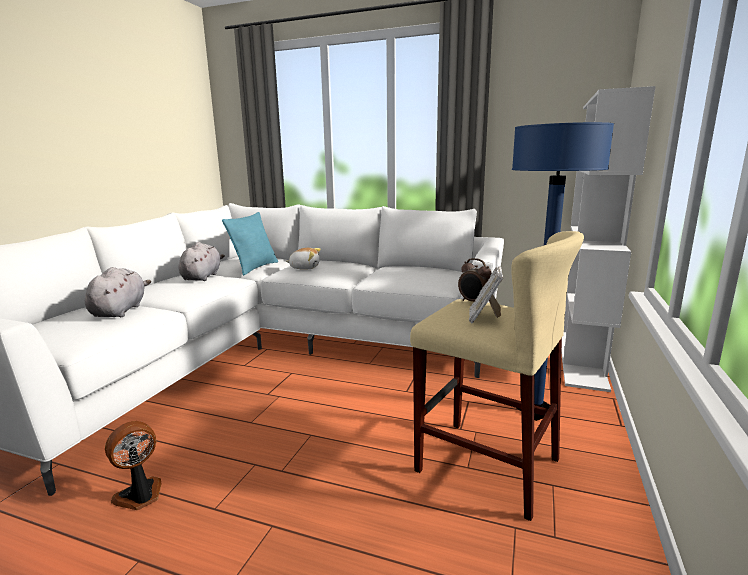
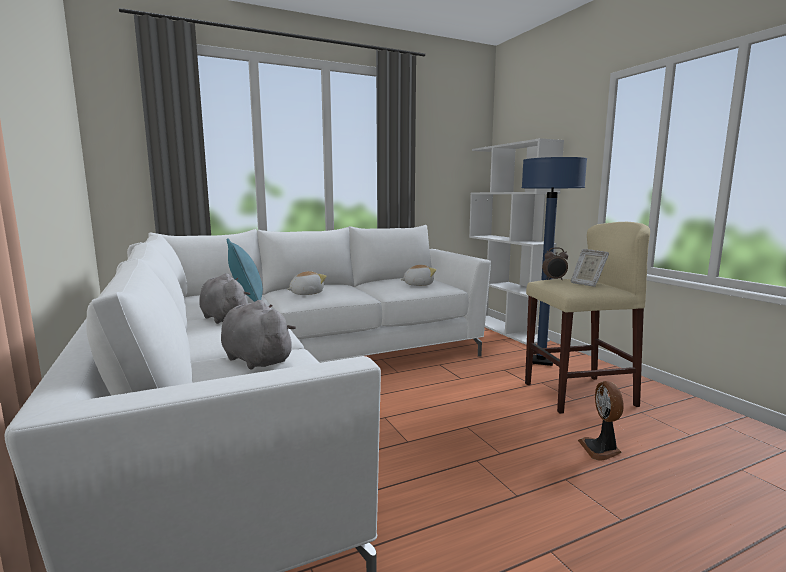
camera: 45 degrees left, 5 degrees down
(140, 496) = (453, 527): fan -> fan (601, 449)
(413, 277) = (418, 284): none -> plush toy

